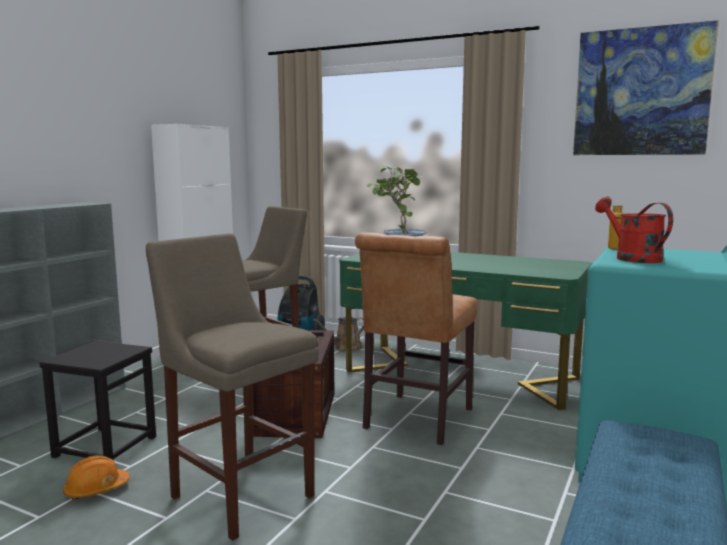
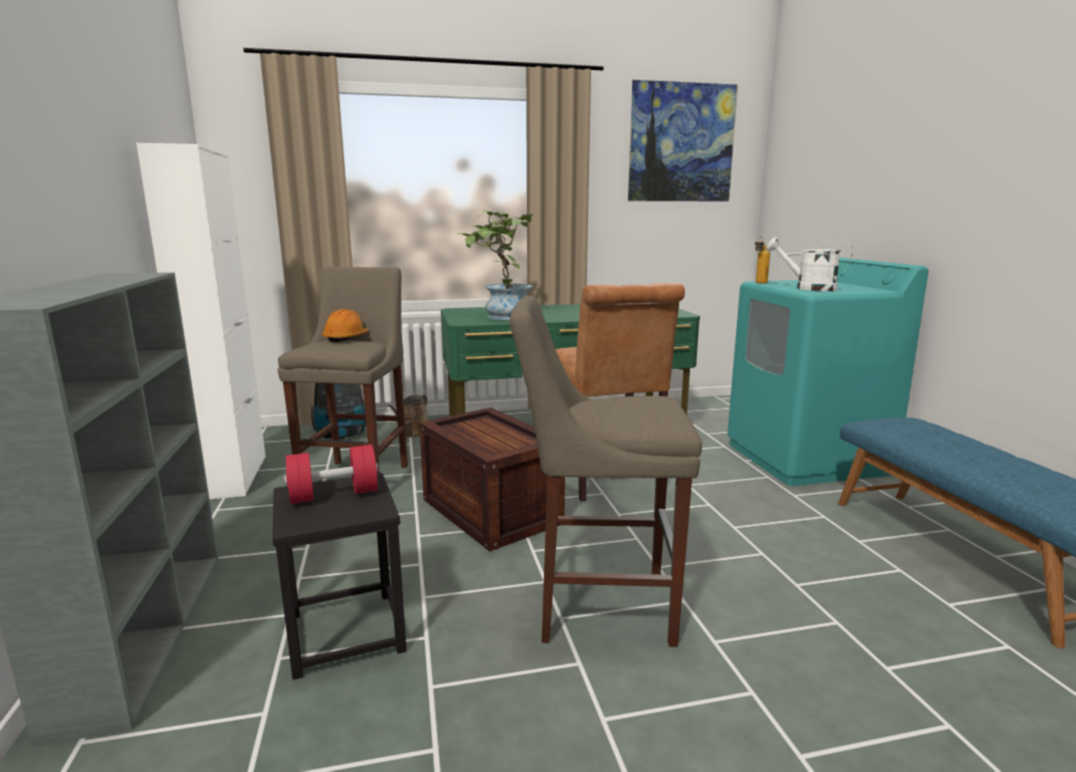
camera: 40 degrees left, 5 degrees up
(96, 489) = (441, 680): orange hard hat -> orange hard hat (346, 338)
(104, 351) = (334, 495): none -> red dumbbell
(631, 258) = (808, 288): red watering can -> white watering can

